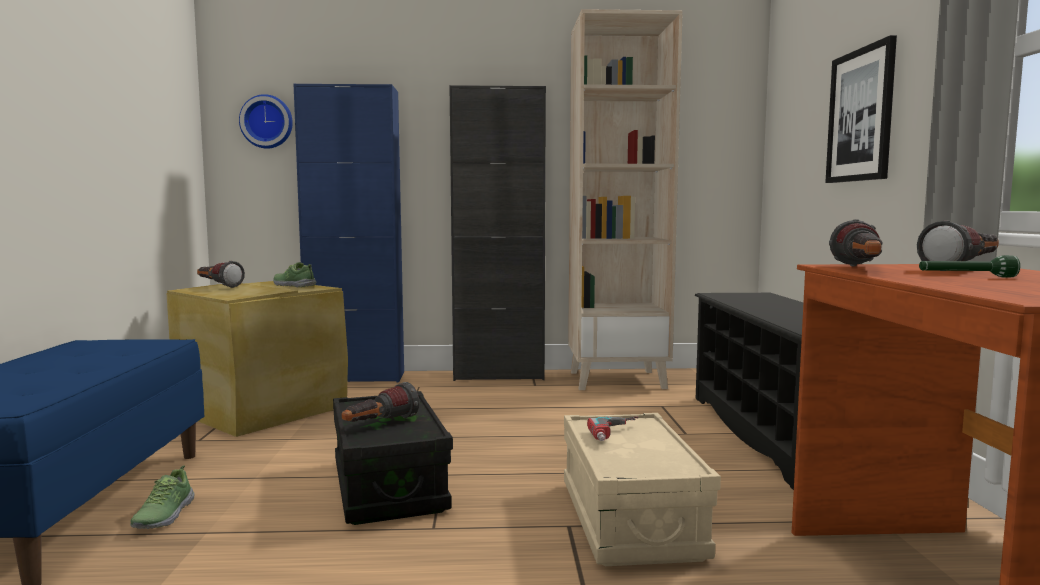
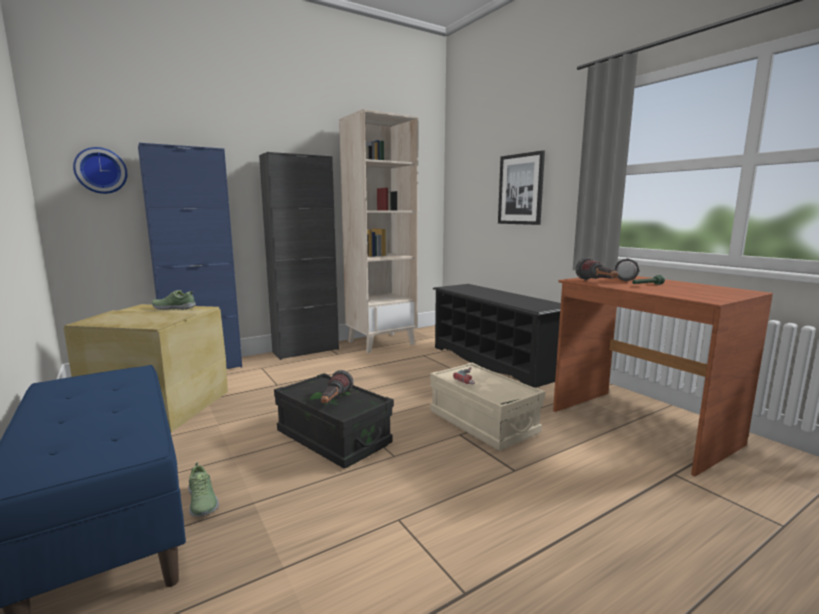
camera: 30 degrees left, 5 degrees up
(217, 286) = (110, 316): flashlight -> none

